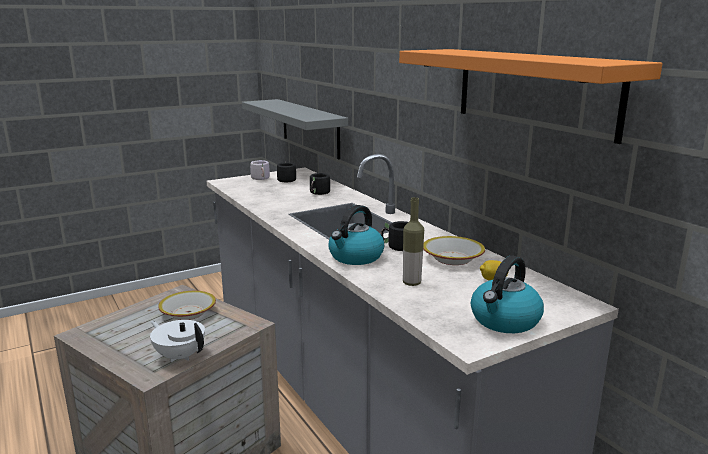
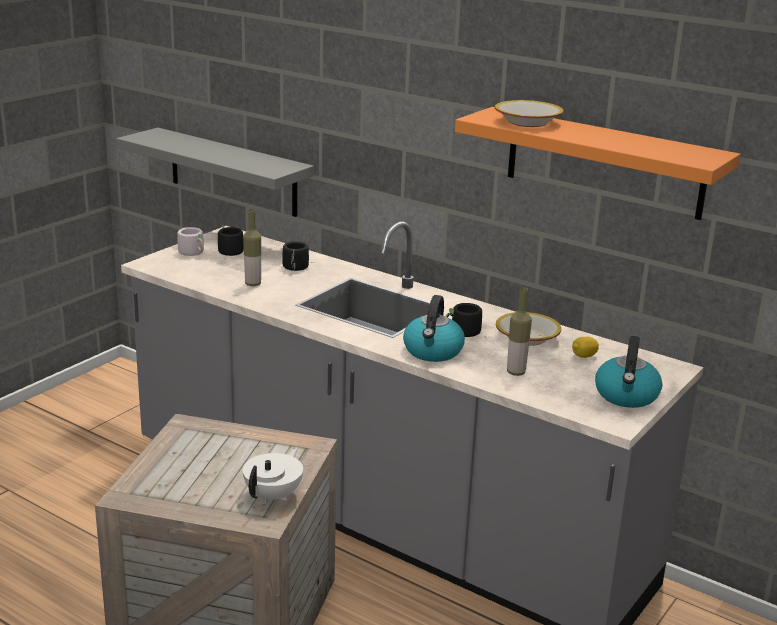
camera: 25 degrees left, 5 degrees up
(180, 356) = (274, 495): white teapot -> white teapot turned 105 degrees clockwise
(188, 312) = (226, 446): bowl -> bowl (528, 122)
(276, 199) = (253, 284): none -> bottle

